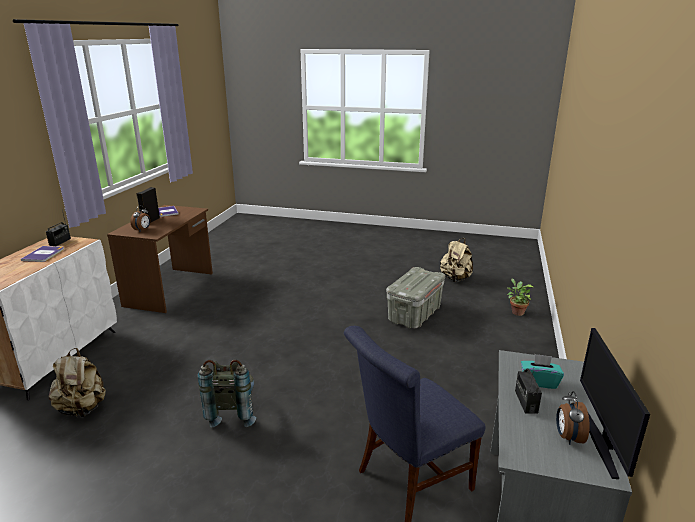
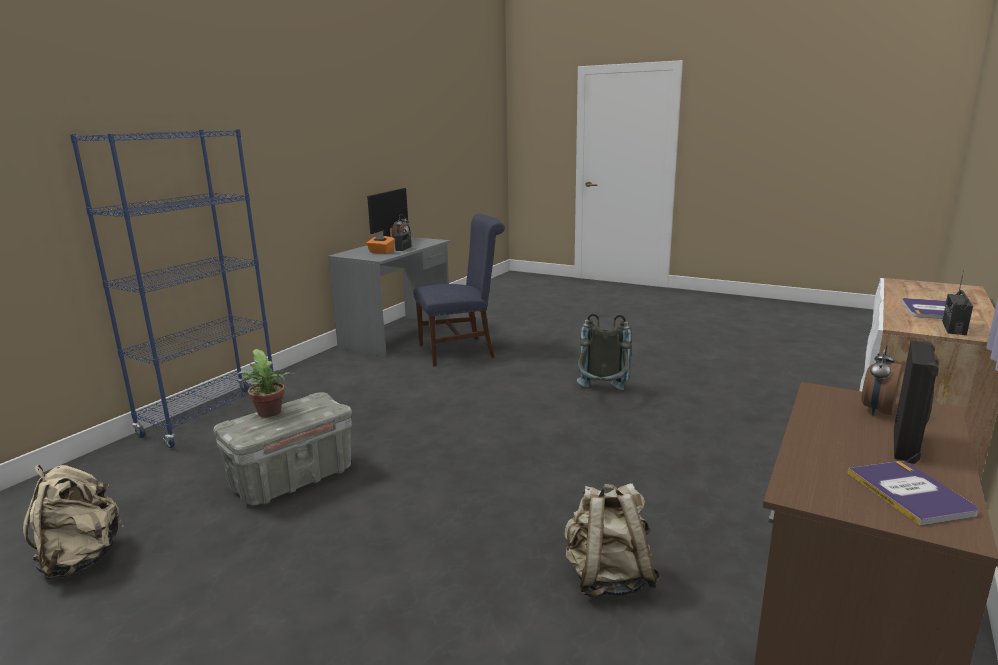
camera: 165 degrees left, 5 degrees down
(82, 408) = (777, 412): beige backpack -> beige backpack (607, 578)
(516, 312) = (129, 462): potted plant -> potted plant (270, 414)
(529, 346) = (211, 416): none -> blue bookcase
(539, 381) = (381, 252): turquoise tissue box -> orange tissue box

